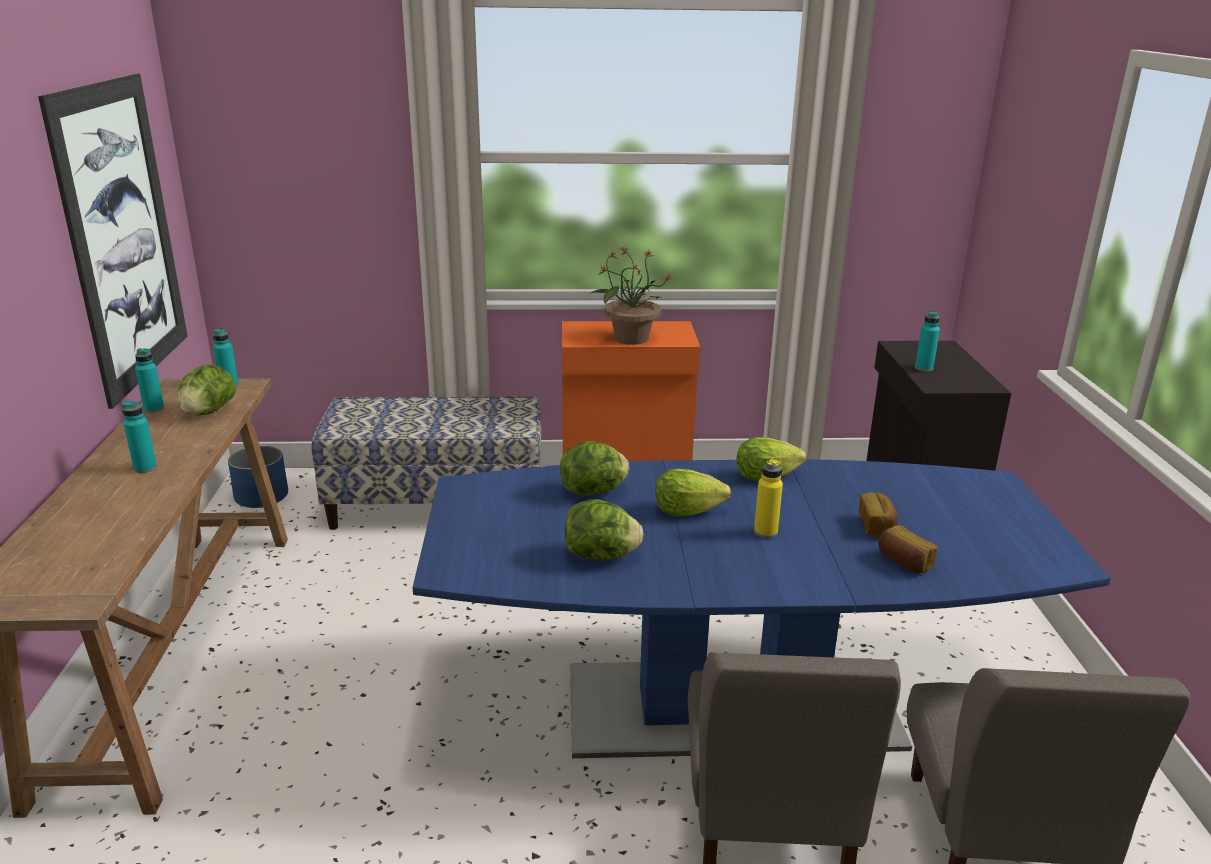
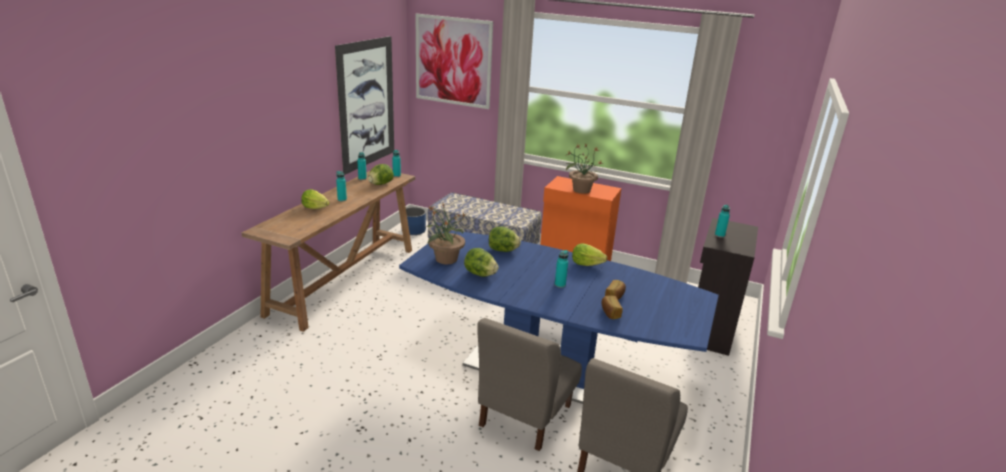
camera: 25 degrees right, 0 degrees up
(289, 118) = (453, 61): none -> picture
(501, 544) = (445, 259): none -> potted plant
(687, 511) = (534, 268): lettuce -> lettuce (315, 208)
(765, 532) = (560, 285): yellow bottle -> turquoise bottle

